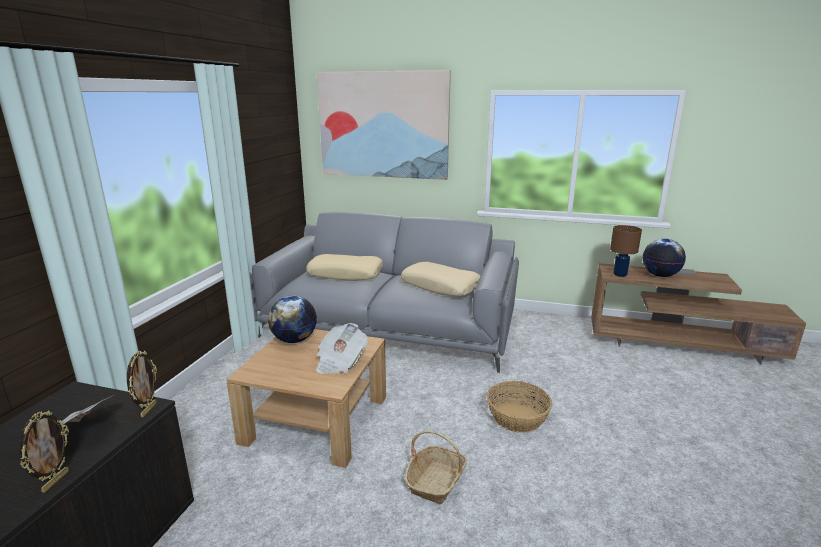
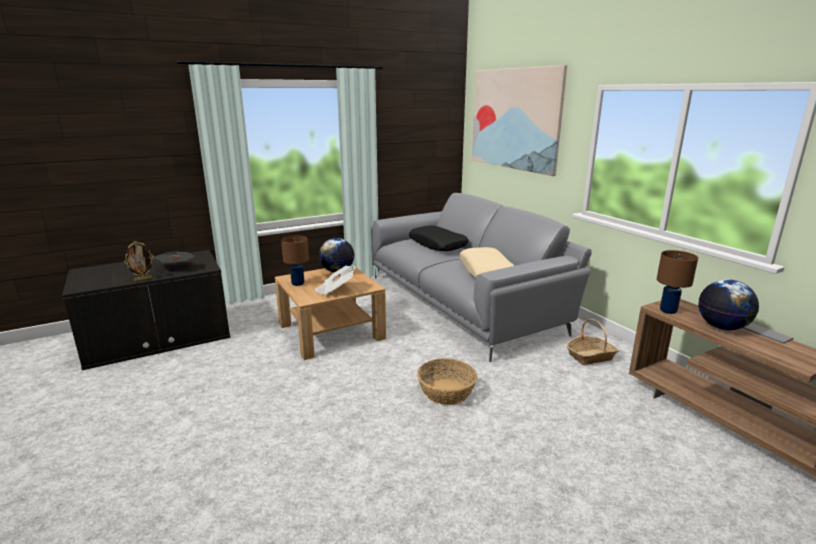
camera: 45 degrees right, 0 degrees up
(148, 410) = (206, 269): picture frame -> none
(278, 374) = (297, 284): none -> brown table lamp
(345, 274) = (438, 245): beige pillow -> black pillow
(436, 481) = (333, 392): basket -> basket (590, 356)

